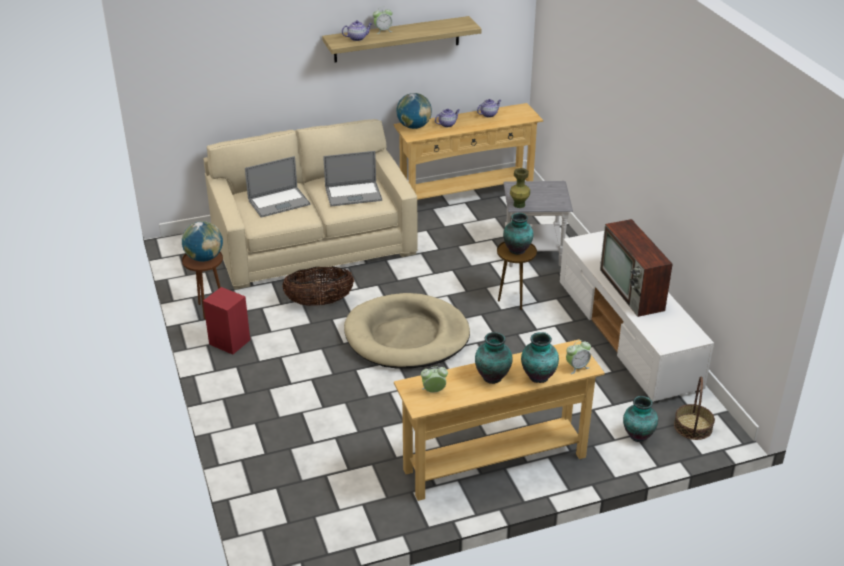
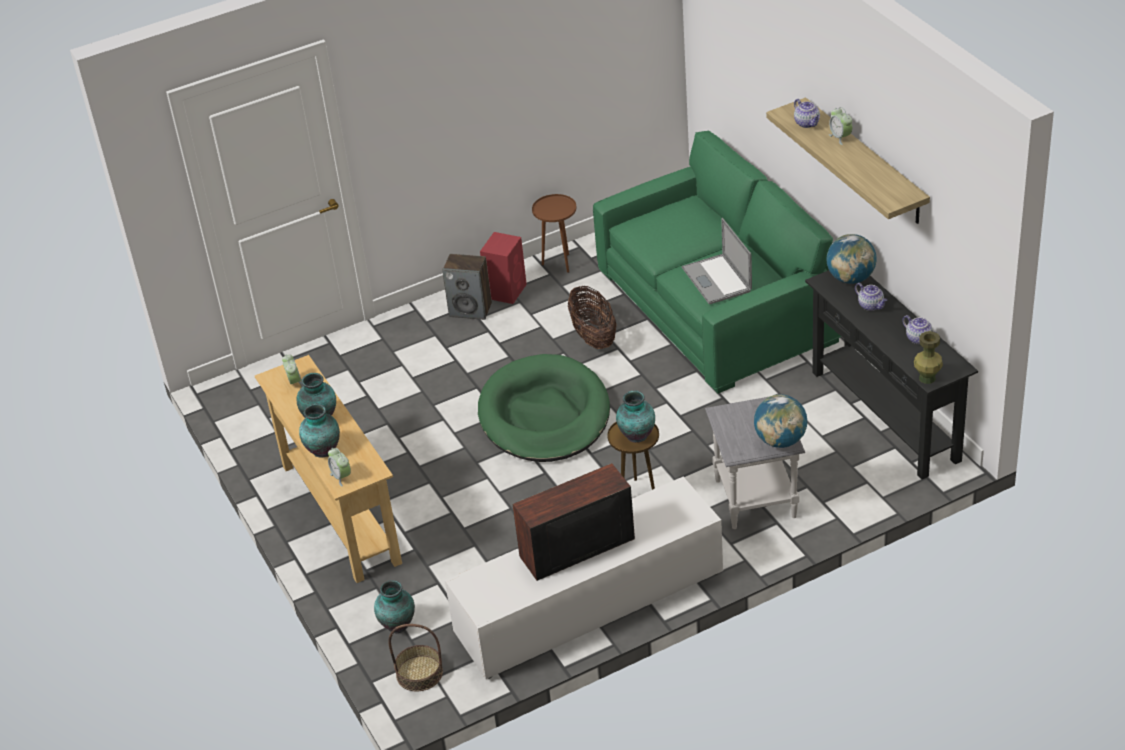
camera: 85 degrees right, 5 degrees up
(204, 258) = (557, 209): globe -> globe (780, 440)
(244, 364) = (471, 309): none -> speaker
(279, 202) = (678, 229): laptop -> none
(313, 242) = (717, 305): beige sofa -> green sofa
(407, 336) = (544, 415): beige dog bed -> green dog bed
(466, 195) = (885, 415): beige console table -> black console table
(519, 205) = (720, 414): green vase -> green vase (927, 378)

